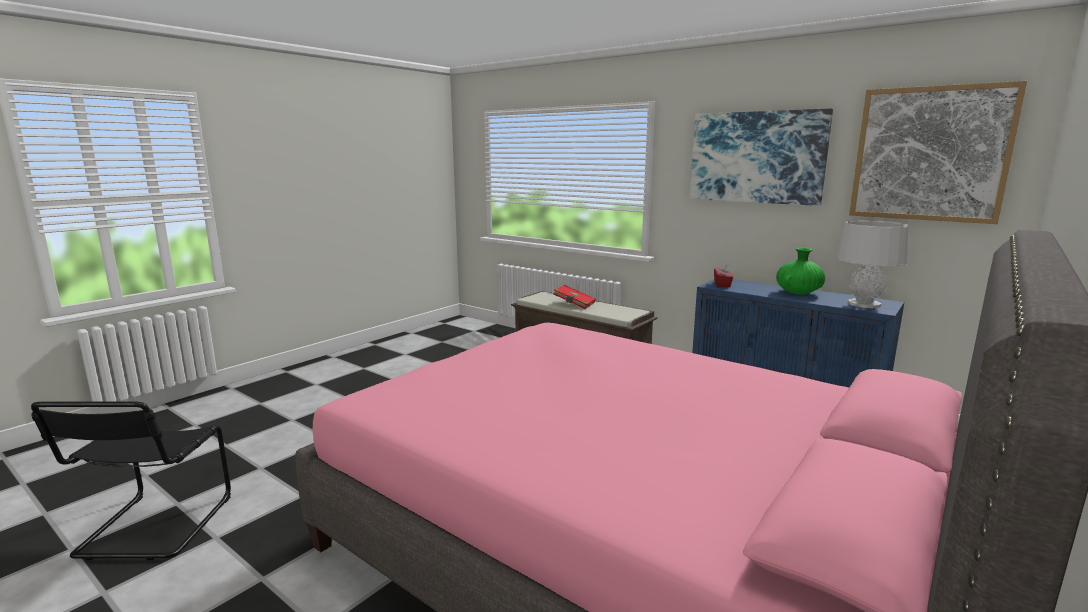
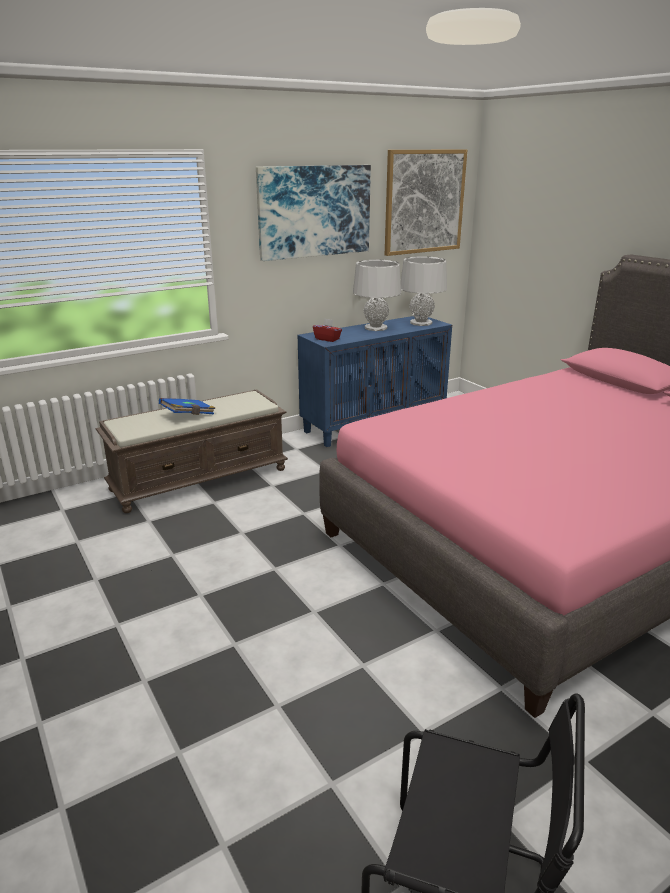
camera: 70 degrees left, 10 degrees up
(574, 304) = (188, 416): red book -> blue book
(798, 293) = (376, 328): green vase -> grey table lamp

